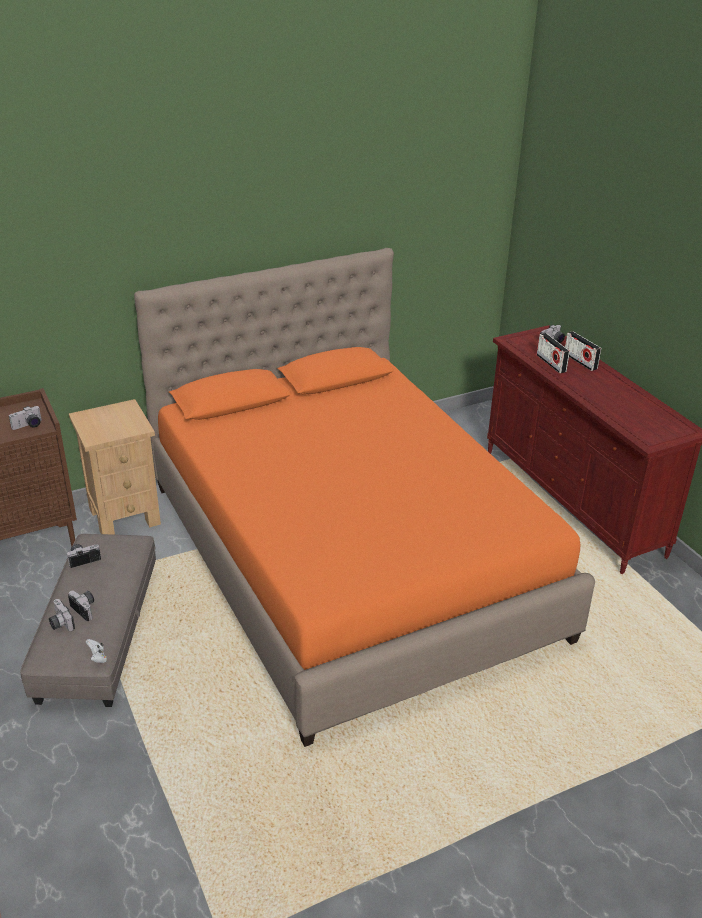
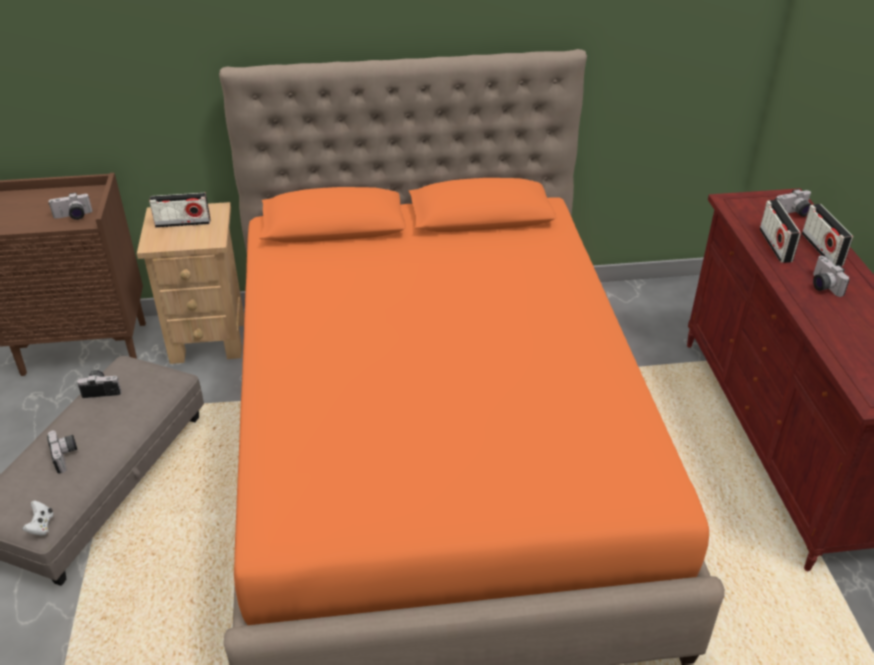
camera: 20 degrees right, 5 degrees up
(60, 623) = (28, 468): camera -> camera (822, 285)
(107, 420) = (183, 223): none -> radio

